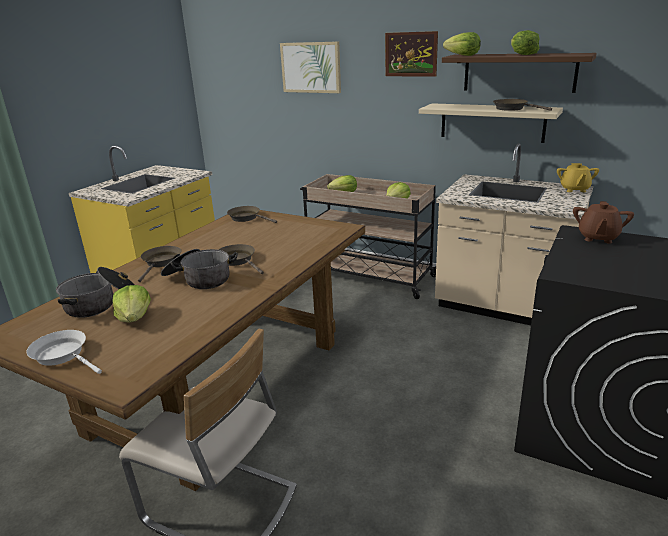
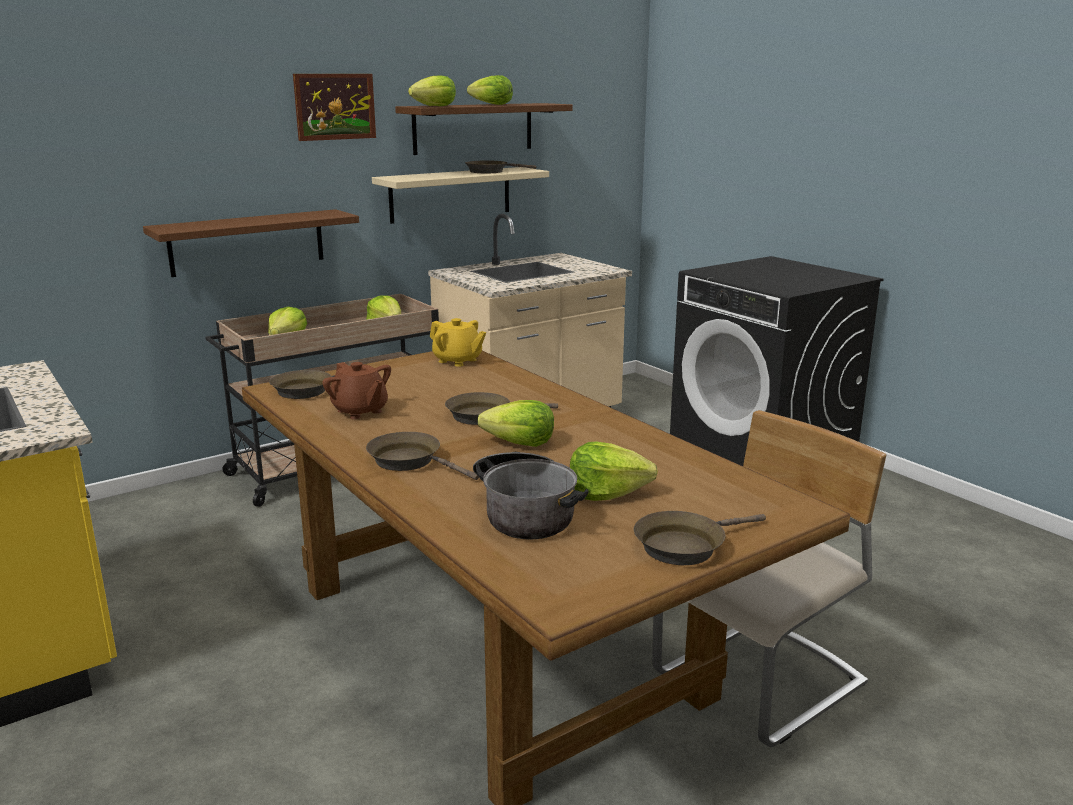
camera: 65 degrees left, 5 degrees down
(63, 355) = (685, 546): white frying pan -> brown frying pan
(199, 279) = (520, 443): cooking pot -> lettuce
(311, 67) = (151, 132): picture -> none
(353, 134) = (247, 242): none -> brown shelf
(574, 189) = (560, 257): yellow teapot -> yellow teapot (457, 360)
(598, 238) = (724, 270): brown teapot -> brown teapot (360, 411)

